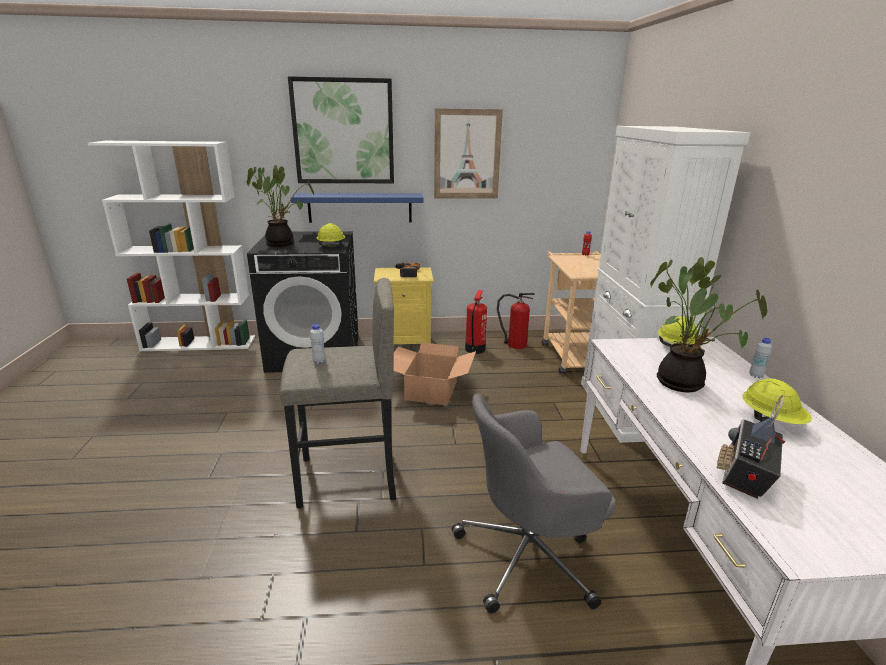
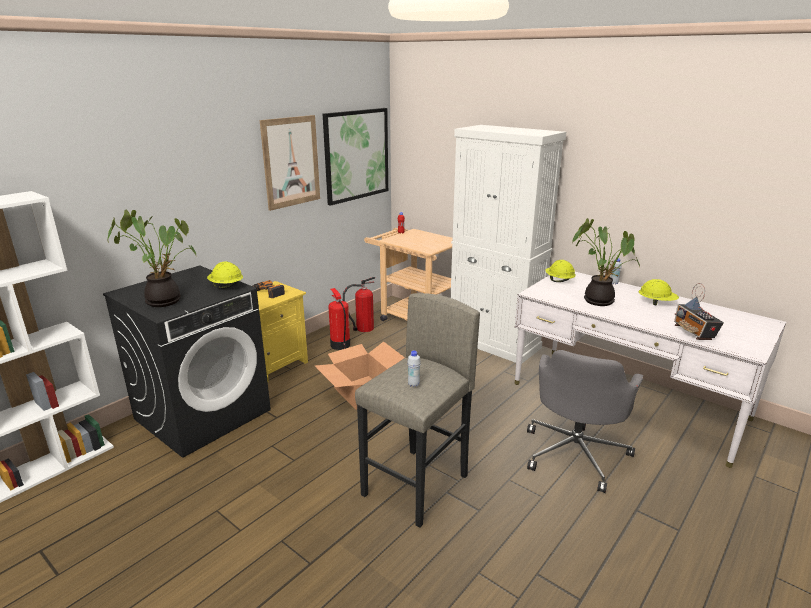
camera: 45 degrees left, 0 degrees up
(343, 132) = (174, 156): picture -> picture (356, 155)
(360, 207) = (200, 237): blue shelf -> none

